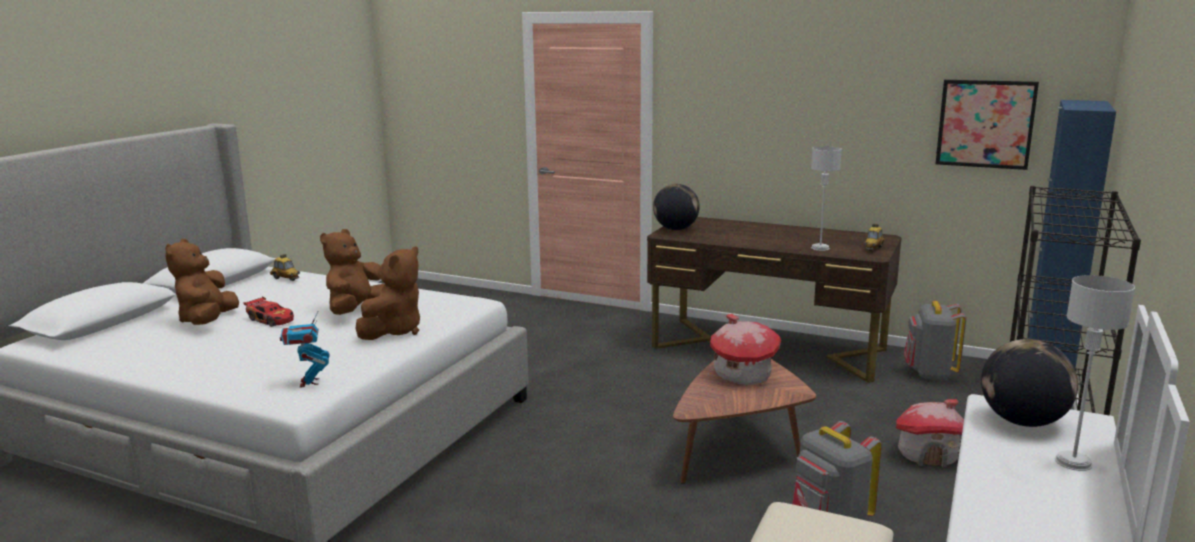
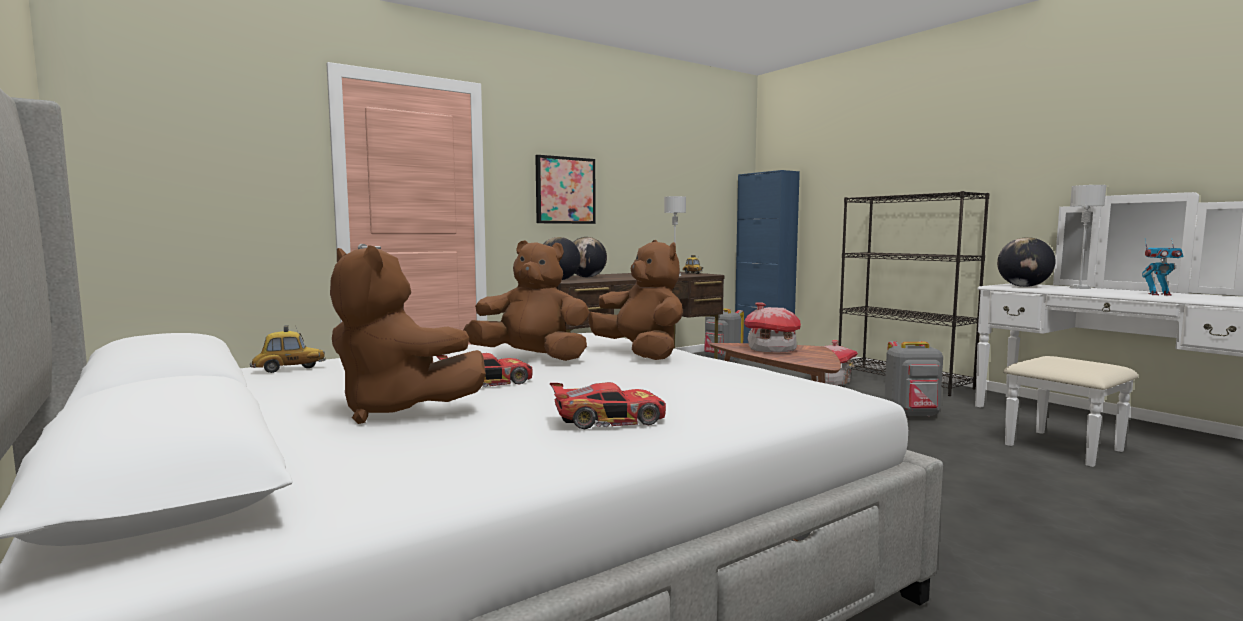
camera: 60 degrees left, 10 degrees down
(200, 359) = (609, 420): none -> toy car
(309, 382) = (792, 382): toy robot -> toy robot (1158, 294)
(356, 311) = (532, 358): brown plush toy -> brown plush toy turned 135 degrees clockwise
(727, 229) = (586, 277): none -> globe
(985, 123) = (705, 190): picture -> picture (565, 190)

